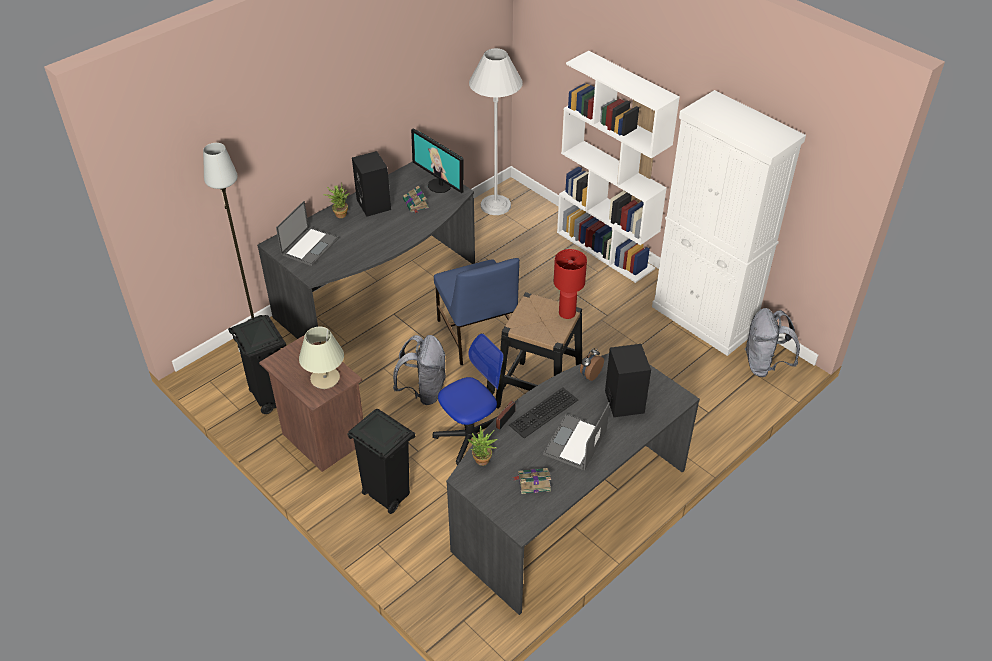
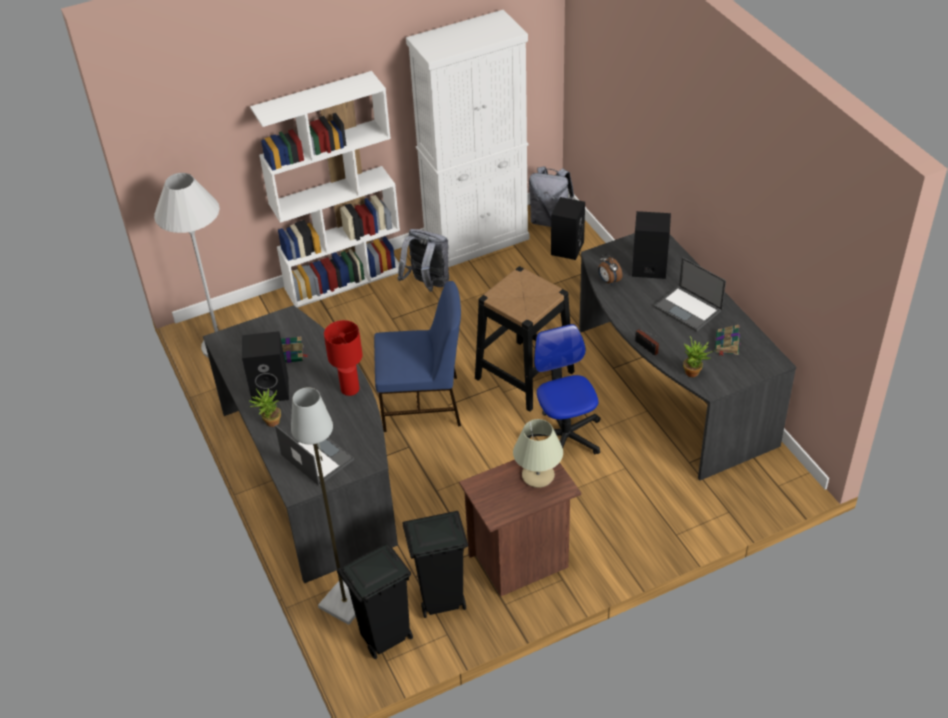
camera: 70 degrees left, 0 degrees up
(387, 495) = (617, 517): black trash can -> black trash can (384, 638)
(424, 391) = (486, 462): grey backpack -> grey backpack (427, 284)
(439, 185) = (268, 329): monitor -> none
(544, 413) = (647, 320): keyboard -> none
(567, 313) = (523, 276): red table lamp -> red table lamp (350, 389)
(730, 386) = (567, 247): none -> black speaker

